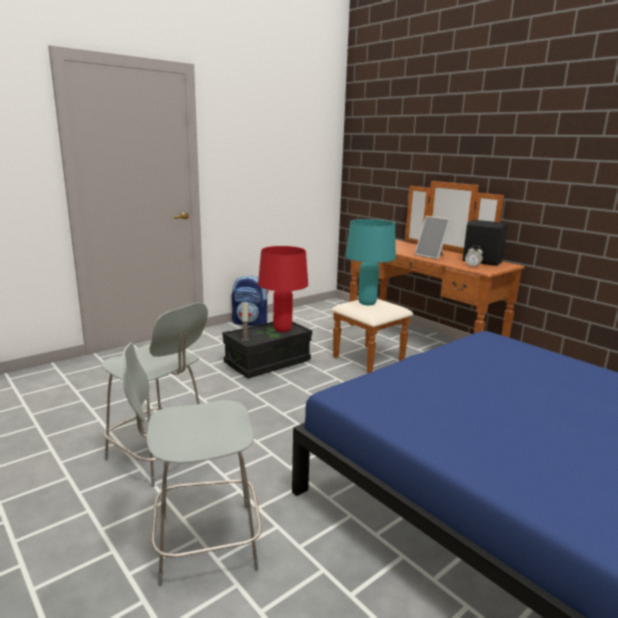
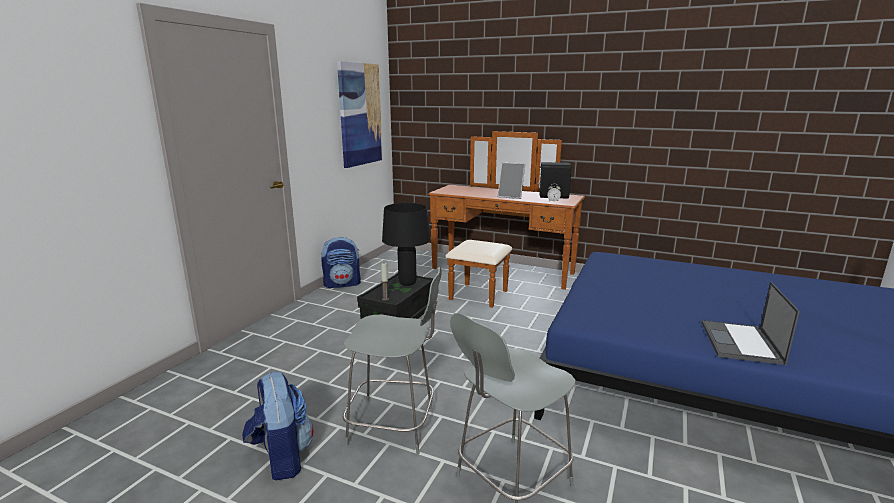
camera: 25 degrees left, 0 degrees up
(52, 452) = (281, 458): none -> backpack
(282, 330) = (407, 283): red table lamp -> black table lamp
(297, 156) = (360, 114): none -> picture
(366, 303) = (474, 245): turquoise table lamp -> none
(515, 469) = (741, 343): none -> laptop

